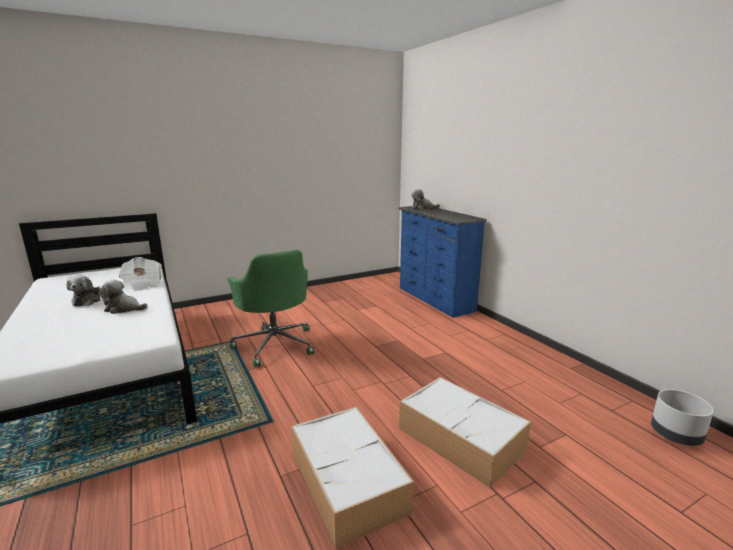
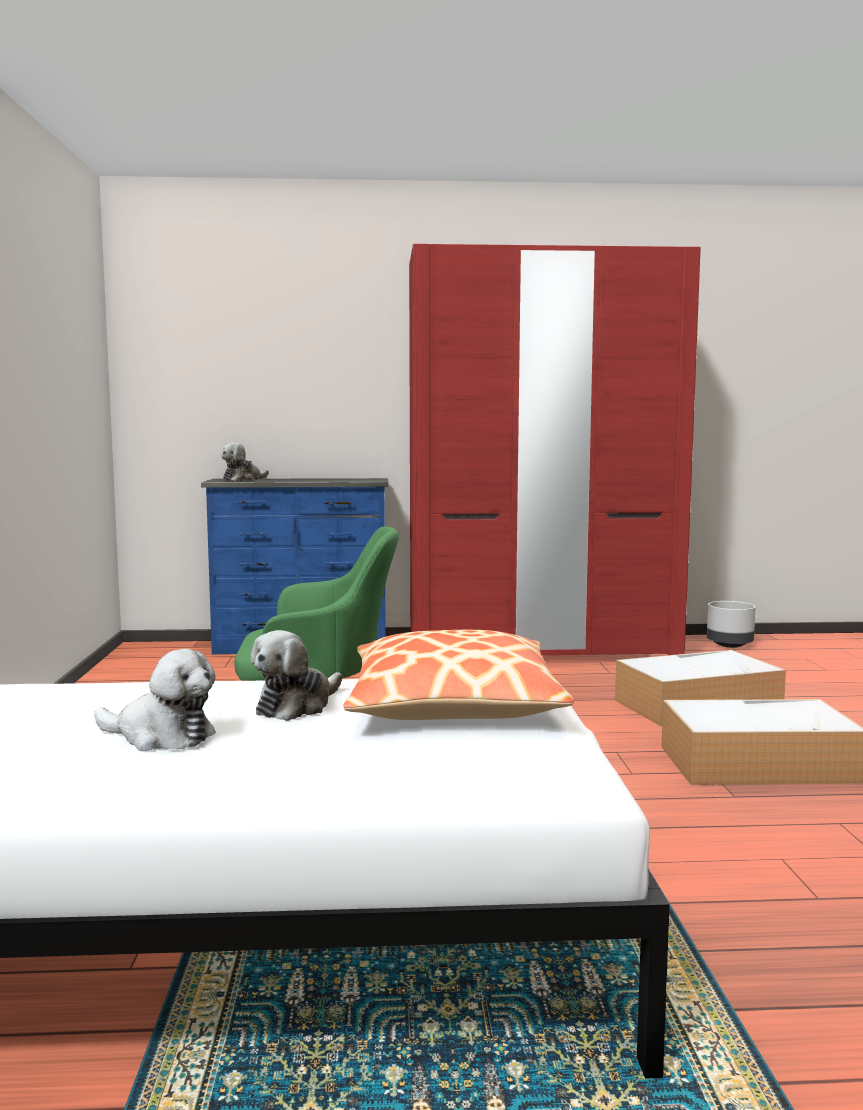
camera: 65 degrees left, 10 degrees down
(122, 331) = (453, 704): none -> pillow
(143, 284) = (110, 693): newspaper -> none
(521, 356) = (540, 650): none -> red wardrobe

